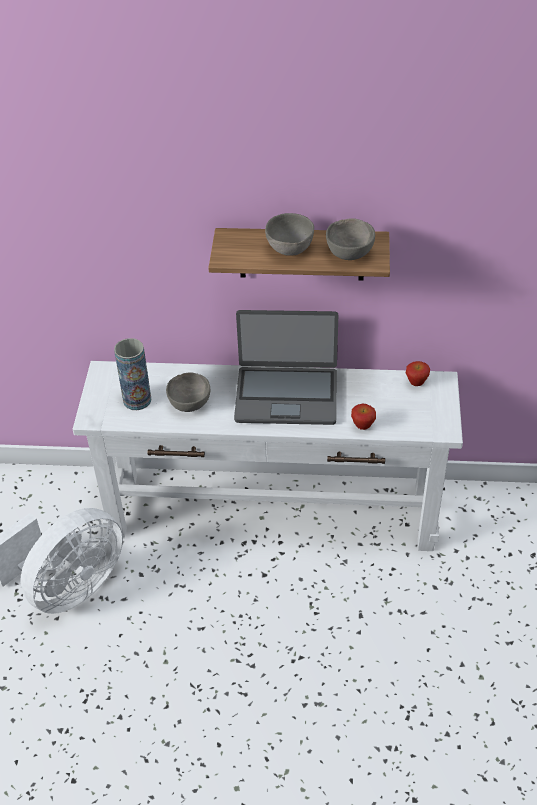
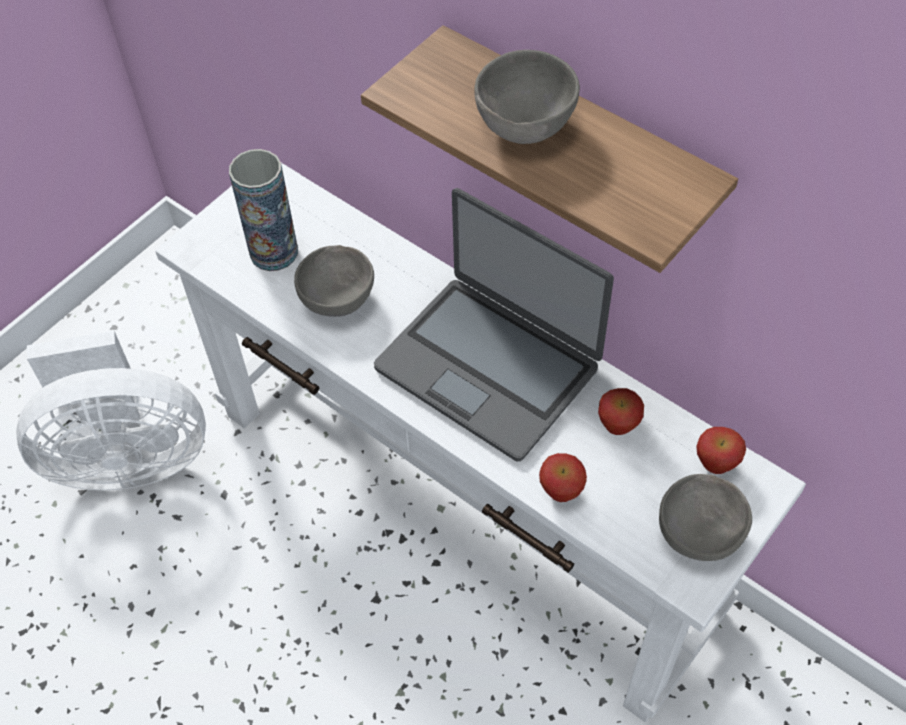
camera: 35 degrees right, 10 degrees up
(350, 253) = (622, 189): grey bowl -> grey bowl (700, 534)
(364, 390) = (617, 427): none -> apple

